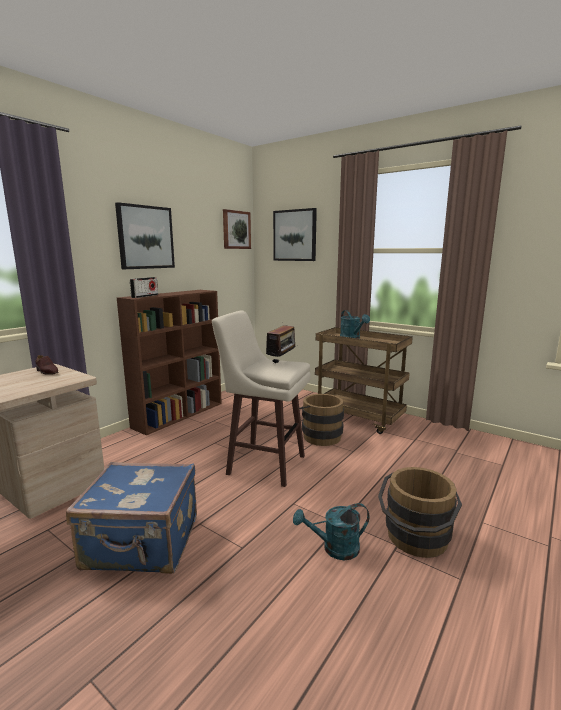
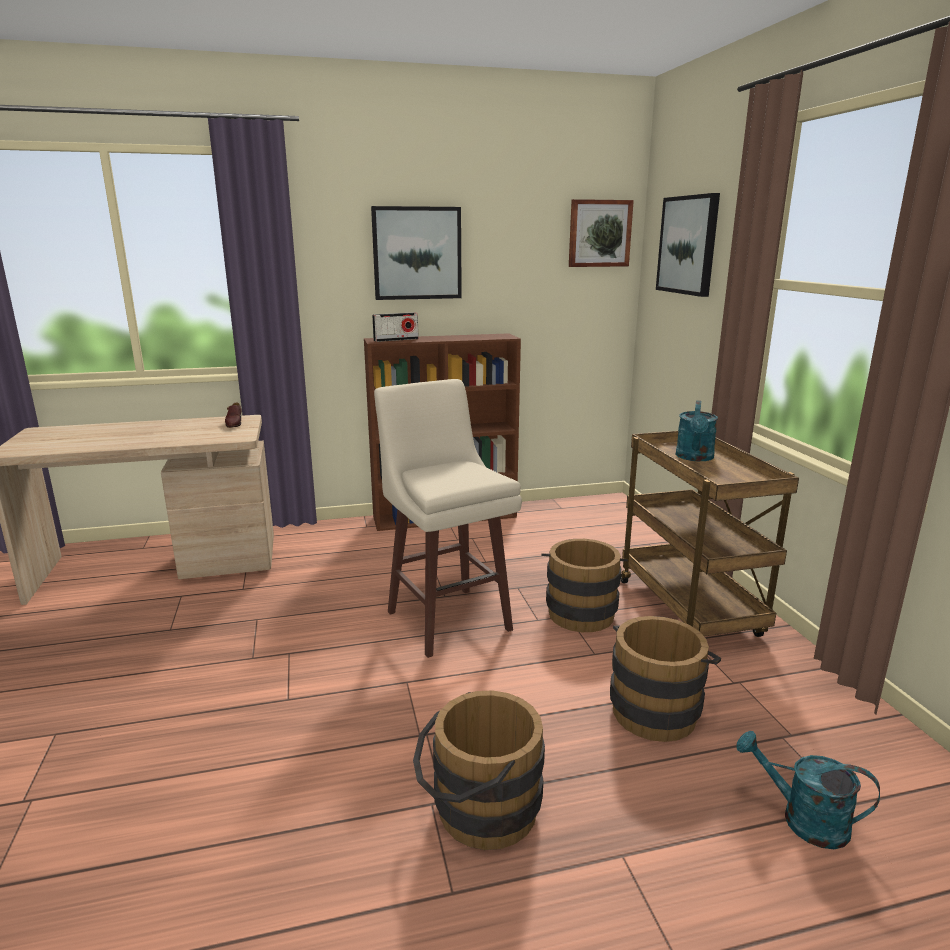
camera: 40 degrees right, 5 degrees up
(142, 544) = (220, 647): blue suitcase -> none
(282, 361) = (476, 470): radio -> none
(334, 549) = (368, 757): turquoise watering can -> turquoise watering can (803, 820)
(407, 461) = (657, 708): none -> brown bucket

